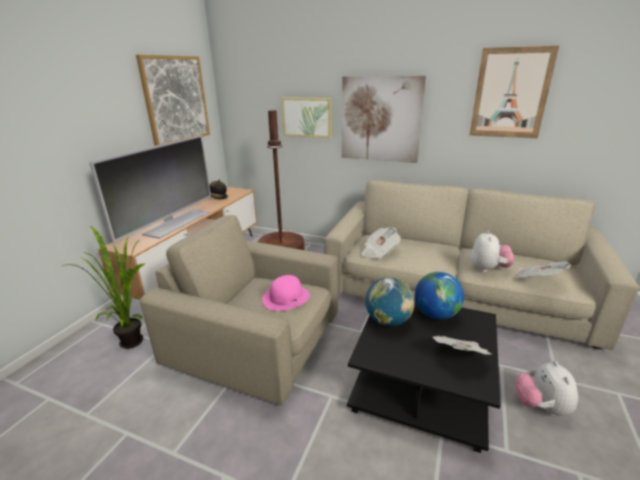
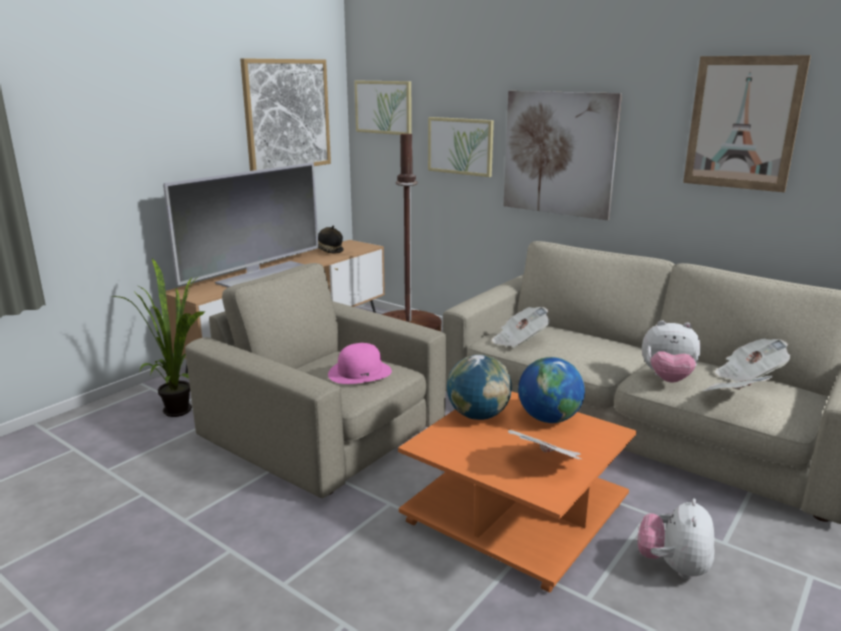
camera: 15 degrees right, 5 degrees down
(245, 91) = (383, 107): none -> picture
(422, 384) = (518, 513): black coffee table -> orange coffee table
(488, 269) = (667, 379): plush toy -> plush toy turned 75 degrees clockwise
(532, 259) = (748, 376): none -> newspaper

